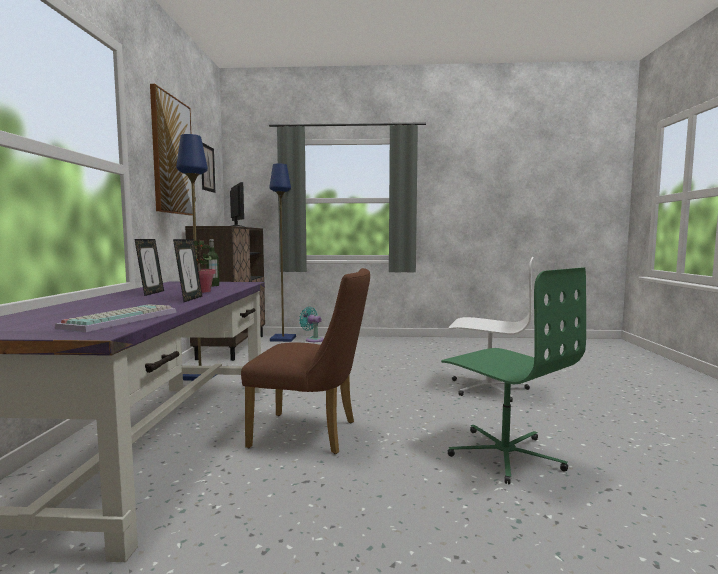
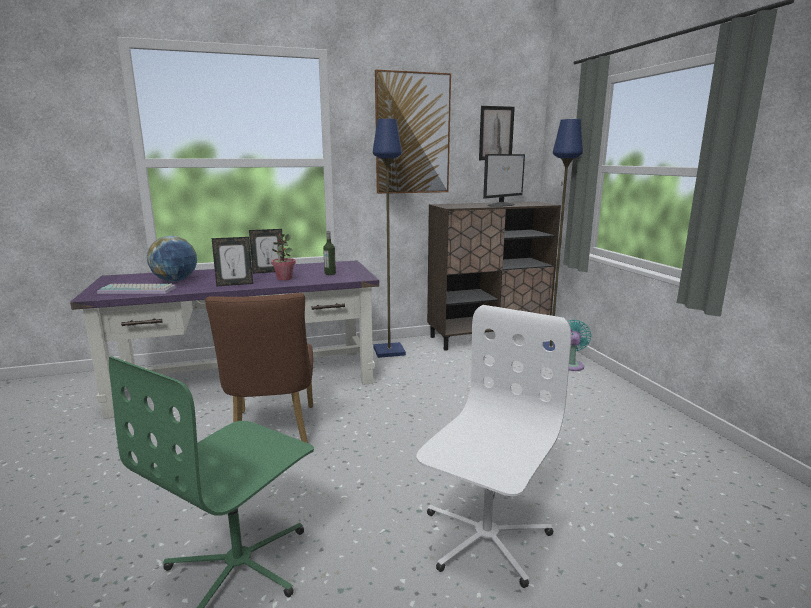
camera: 70 degrees right, 10 degrees up
(101, 311) = (175, 281): none -> globe
(488, 388) = (485, 537): white office chair -> white office chair turned 150 degrees counterclockwise

